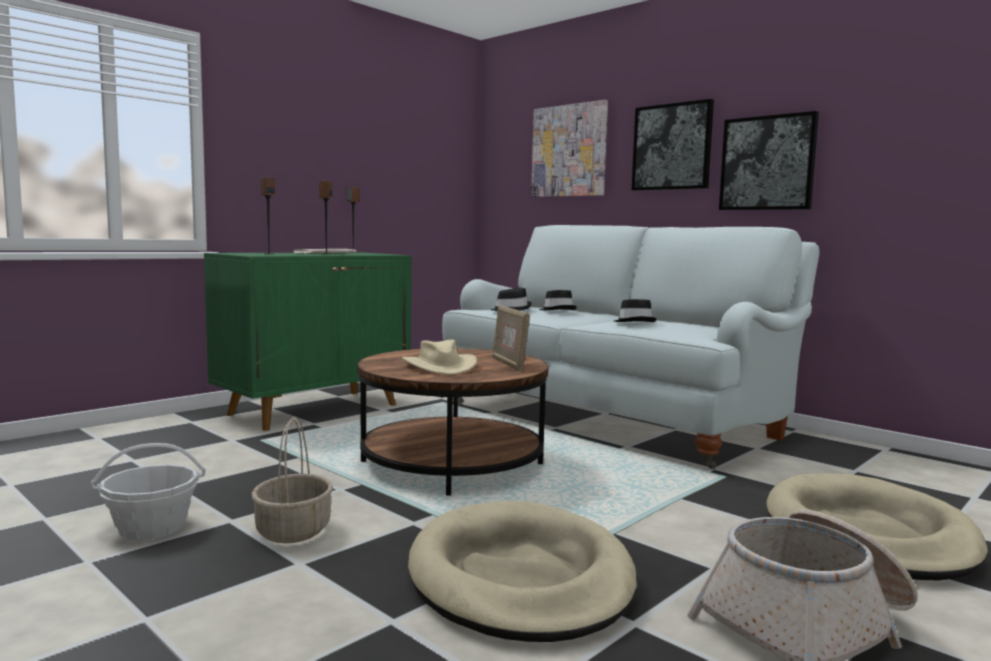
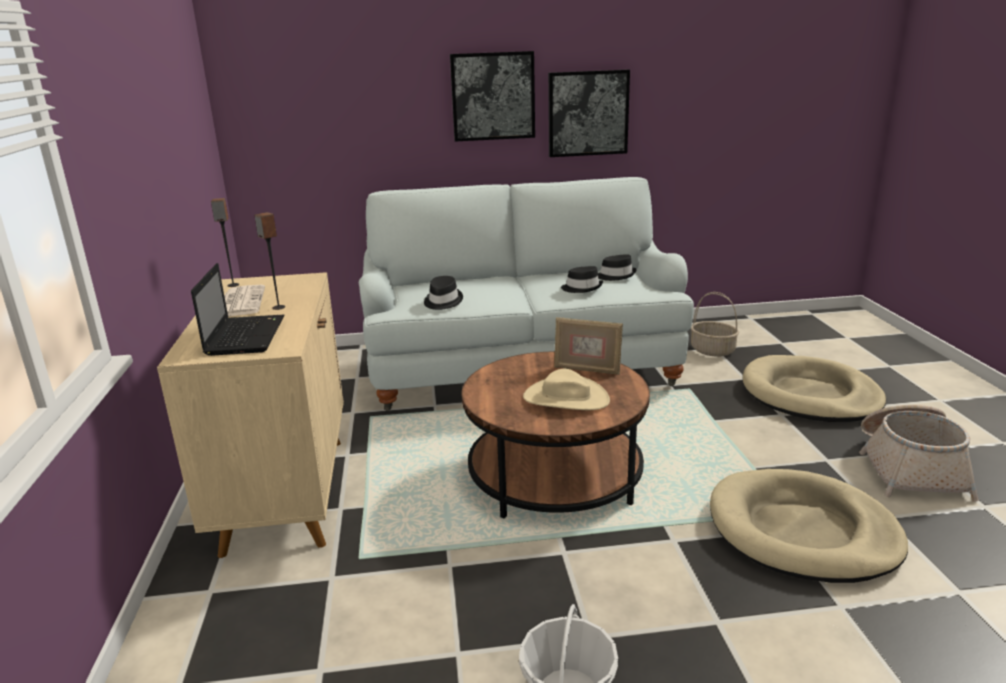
camera: 50 degrees left, 15 degrees up
(269, 254) = (245, 335): speaker -> laptop
(294, 530) = (644, 606): basket -> basket (713, 350)
(315, 409) = (286, 492): green cabinet -> beige cabinet
(557, 310) = (474, 288): black hat -> black hat (616, 276)
(569, 151) = (362, 97): picture -> none

